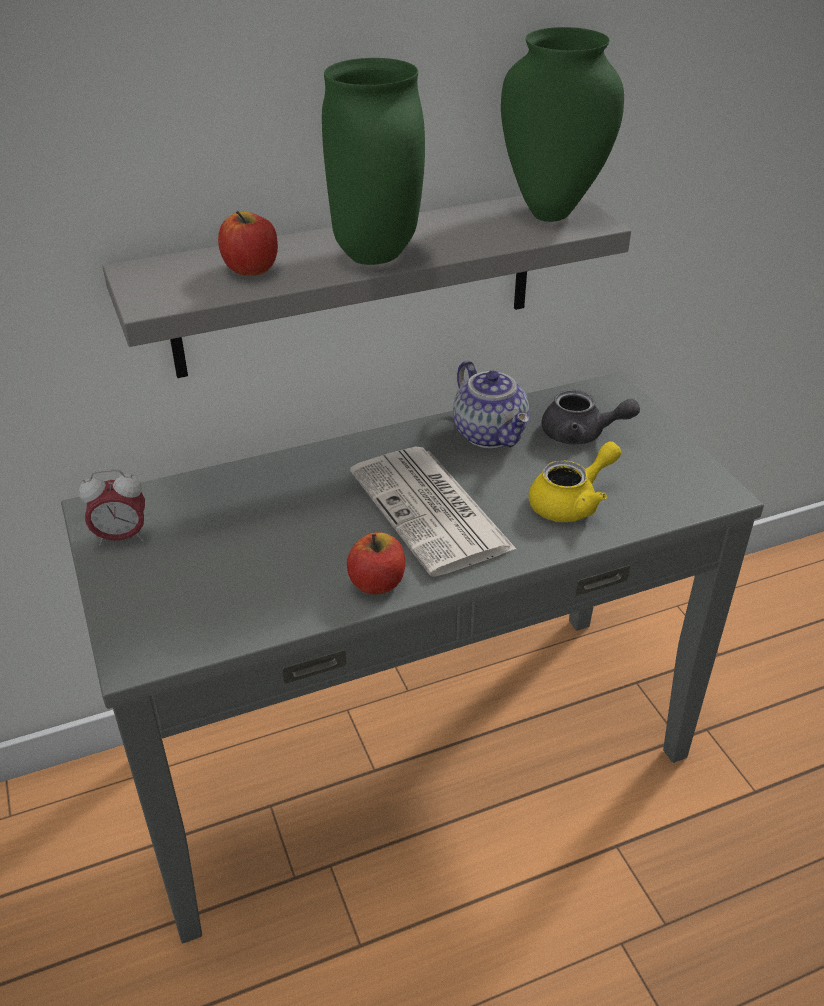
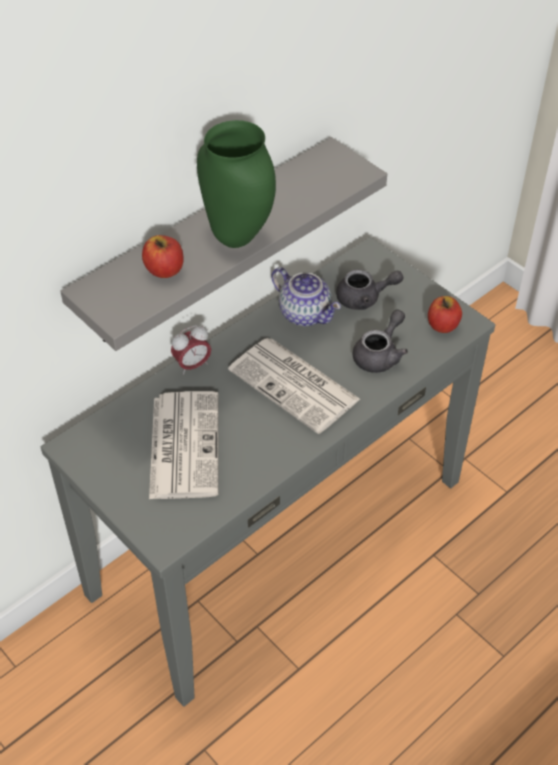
camera: 20 degrees left, 10 degrees up
(121, 537) = (102, 462): alarm clock -> alarm clock (192, 365)
(239, 543) = (183, 444): none -> newspaper
(377, 583) = (286, 447): apple -> apple (443, 325)
(552, 212) = (330, 167): green vase -> none
(572, 502) = (380, 354): yellow teapot -> grey teapot

